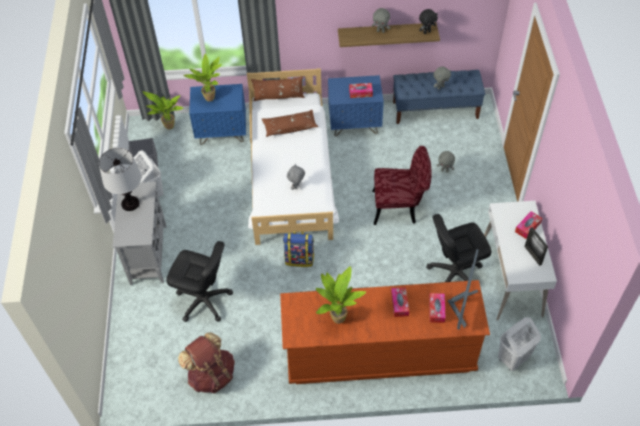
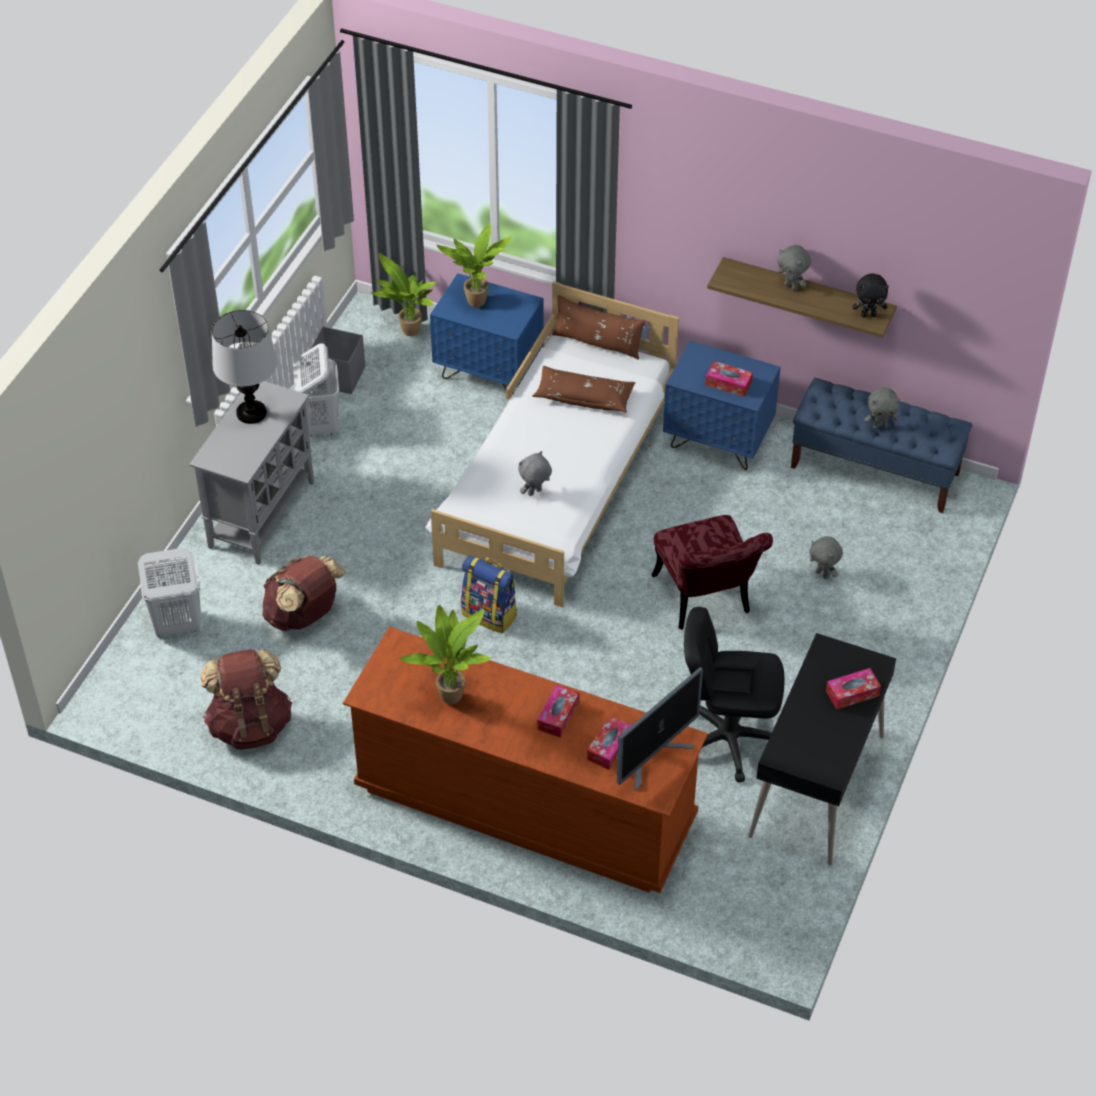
camera: 25 degrees right, 5 degrees down
(204, 300) = (304, 615): black office chair -> brown backpack
(400, 207) = (705, 602): red chair -> red chair turned 45 degrees clockwise
(511, 279) = (817, 786): white desk -> black desk
(513, 358) = (734, 904): white laundry basket -> white laundry basket (177, 625)
(532, 255) = (829, 738): picture frame -> none

